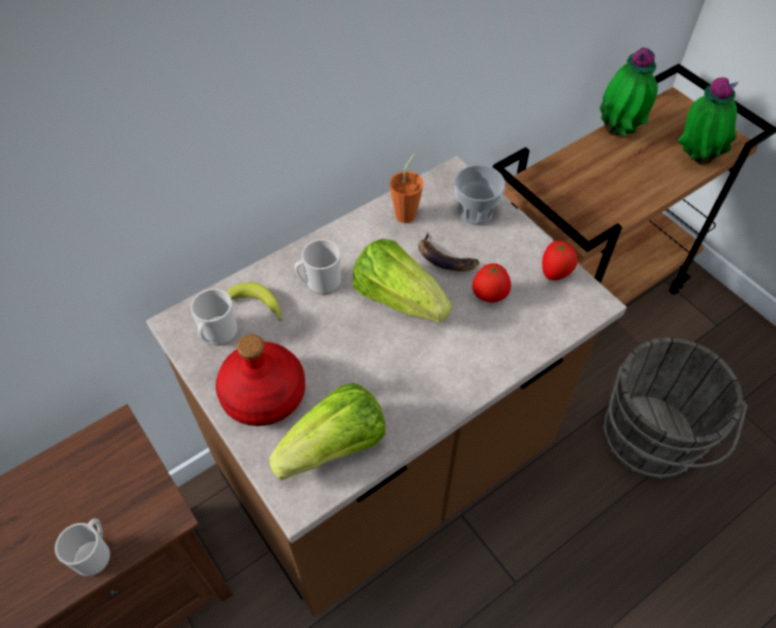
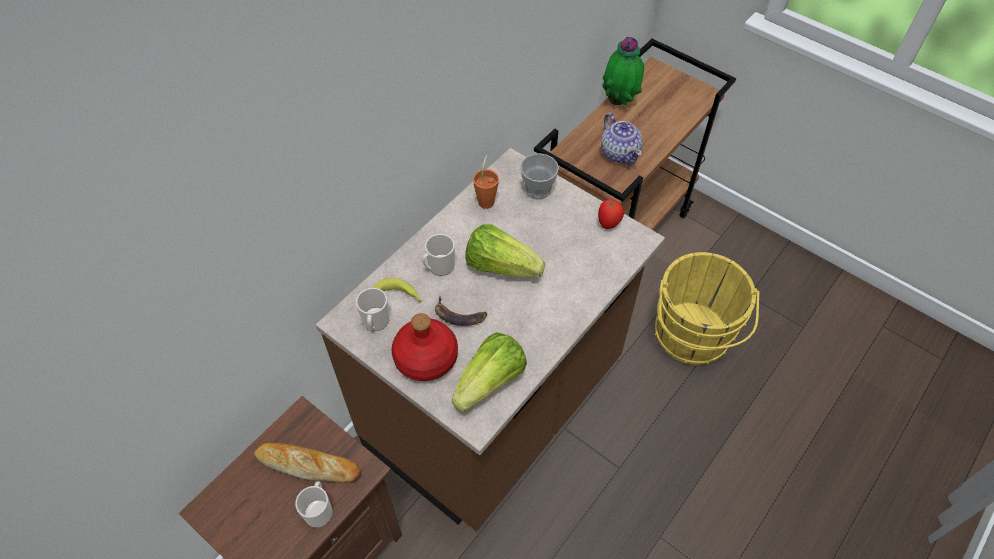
camera: 15 degrees left, 0 degrees up
(103, 492) = (308, 464): none -> bread
(445, 258) = (526, 228): banana -> banana (459, 315)
(489, 296) = (566, 250): tomato -> none
(601, 193) = (619, 153): none -> teapot
(647, 442) = (691, 338): grey bucket -> yellow bucket
(695, 158) = (681, 112): potted plant -> none

